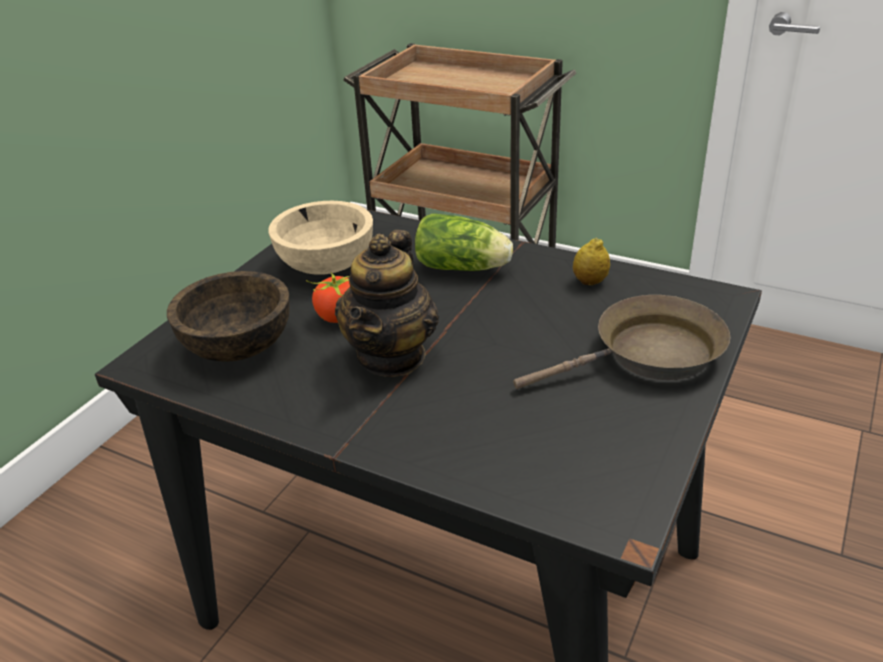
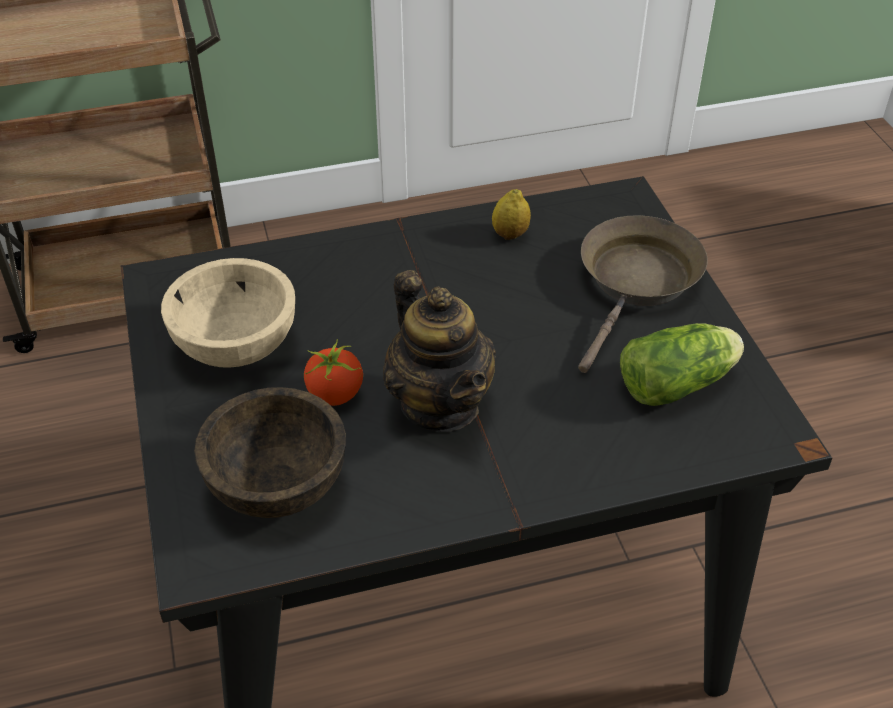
camera: 45 degrees left, 10 degrees up
(465, 268) = (382, 275): lettuce -> lettuce (680, 383)

